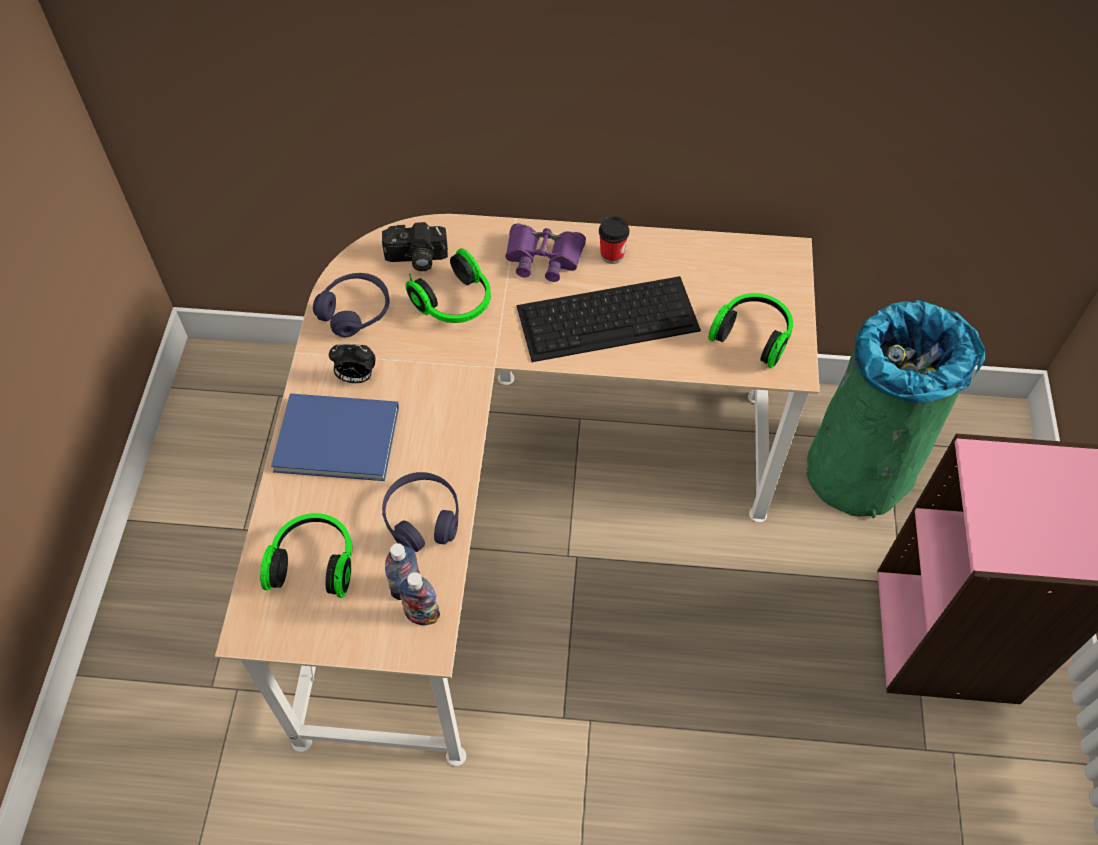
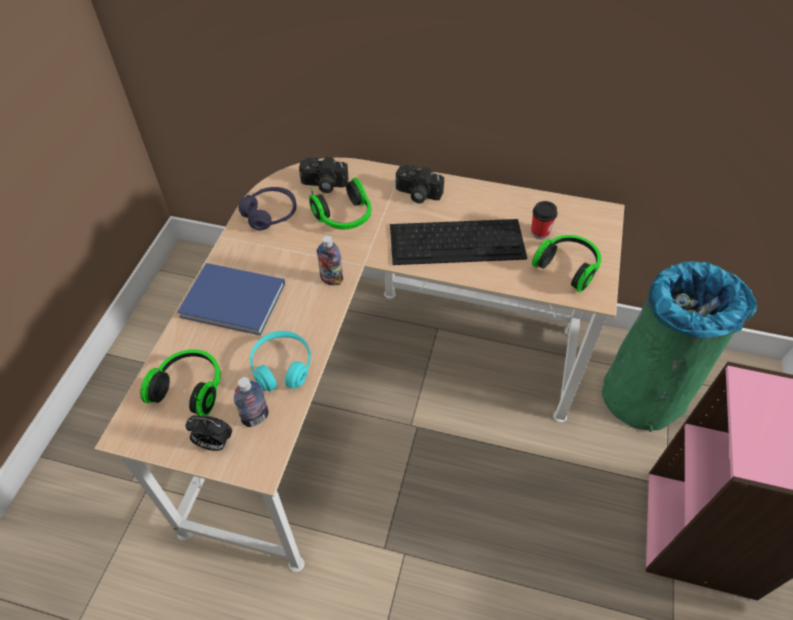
camera: 10 degrees right, 5 degrees down
(356, 377) = (259, 259): alarm clock -> alarm clock (214, 443)
(422, 518) = (282, 367): purple headphones -> turquoise headphones
(422, 615) = (263, 442): bottle -> bottle (331, 280)
(543, 257) = (417, 194): purple binoculars -> camera
(612, 255) = (468, 198): cup -> cup (540, 232)

